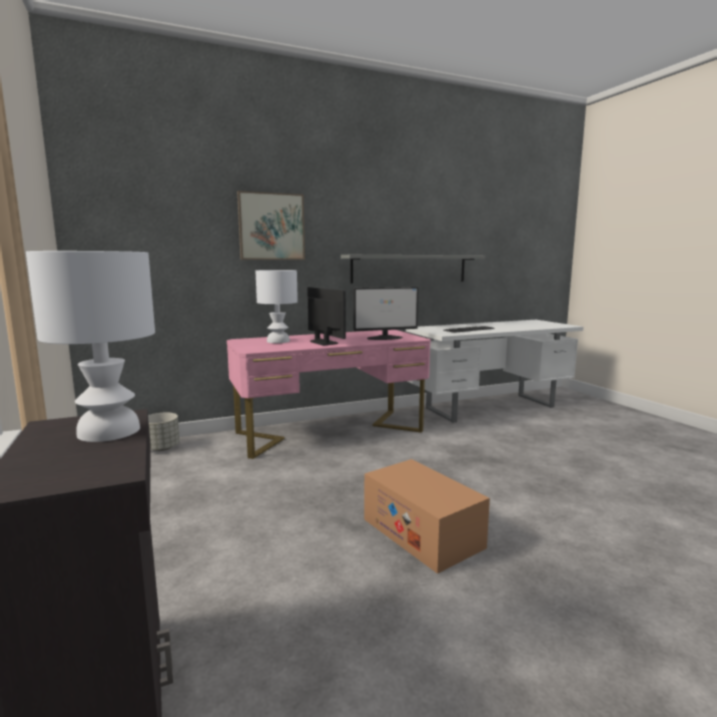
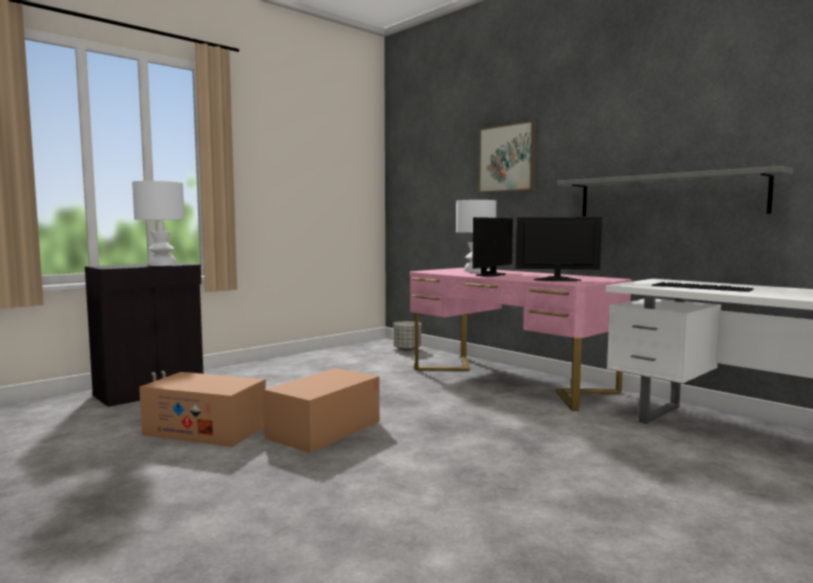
camera: 70 degrees right, 5 degrees down
(385, 338) = (556, 280): monitor -> monitor turned 135 degrees clockwise
(386, 621) = (205, 430): none -> cardboard box

